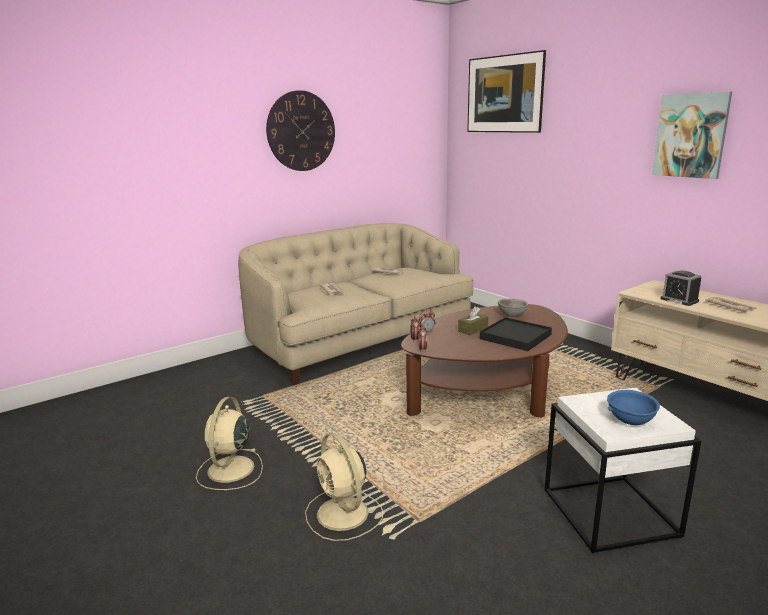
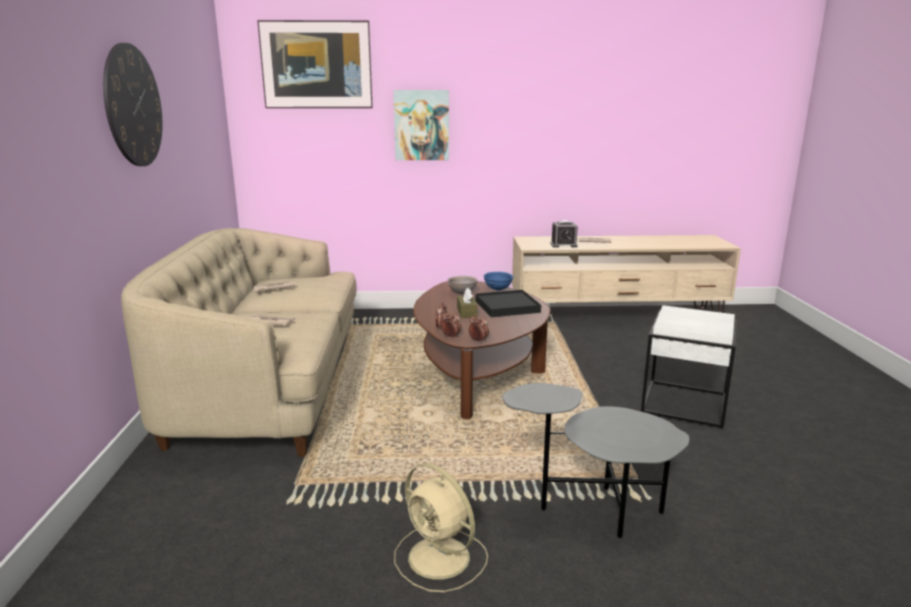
camera: 55 degrees left, 0 degrees up
(343, 514) = (595, 511): beige fan -> grey side table
(631, 422) = (711, 323): blue bowl -> blue bowl (498, 289)
(691, 135) = (528, 109): picture -> picture (421, 125)

